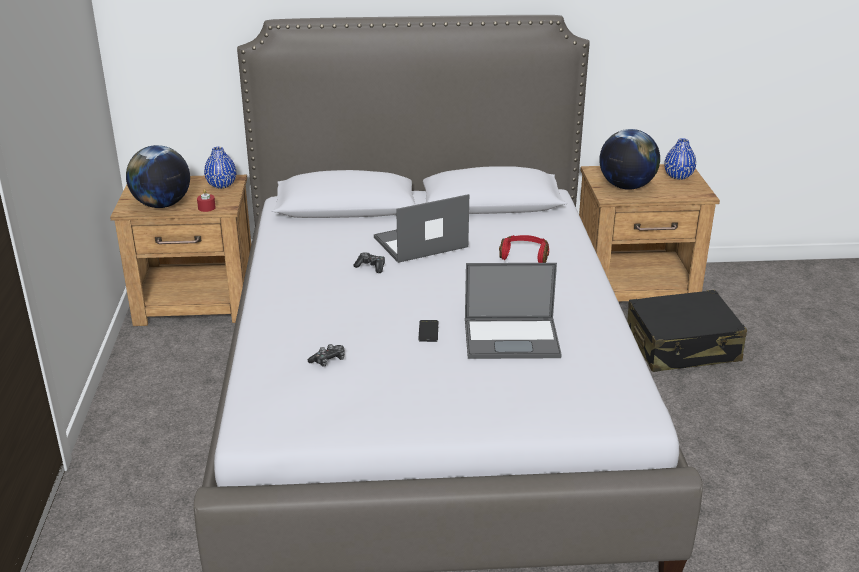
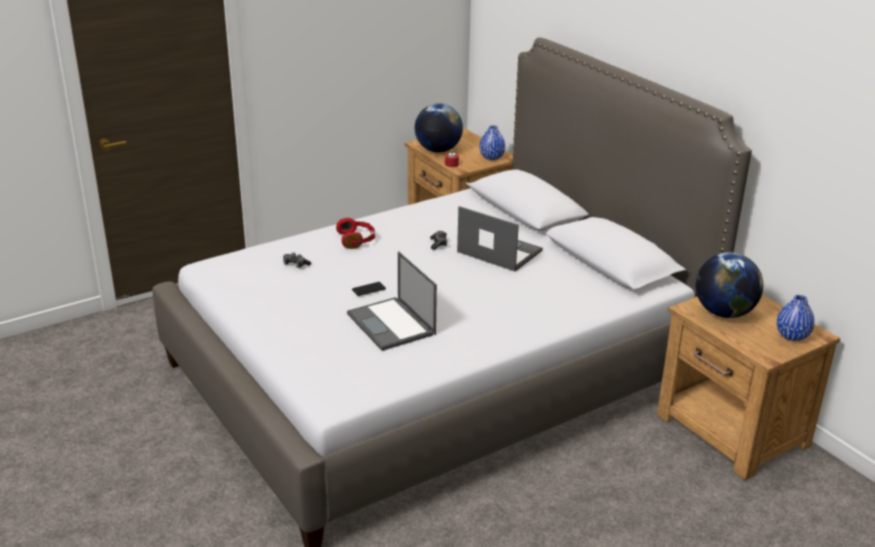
camera: 60 degrees right, 0 degrees up
(524, 256) = (529, 298): red headphones -> red headphones (356, 240)
(682, 346) = (656, 484): black suitcase -> none

